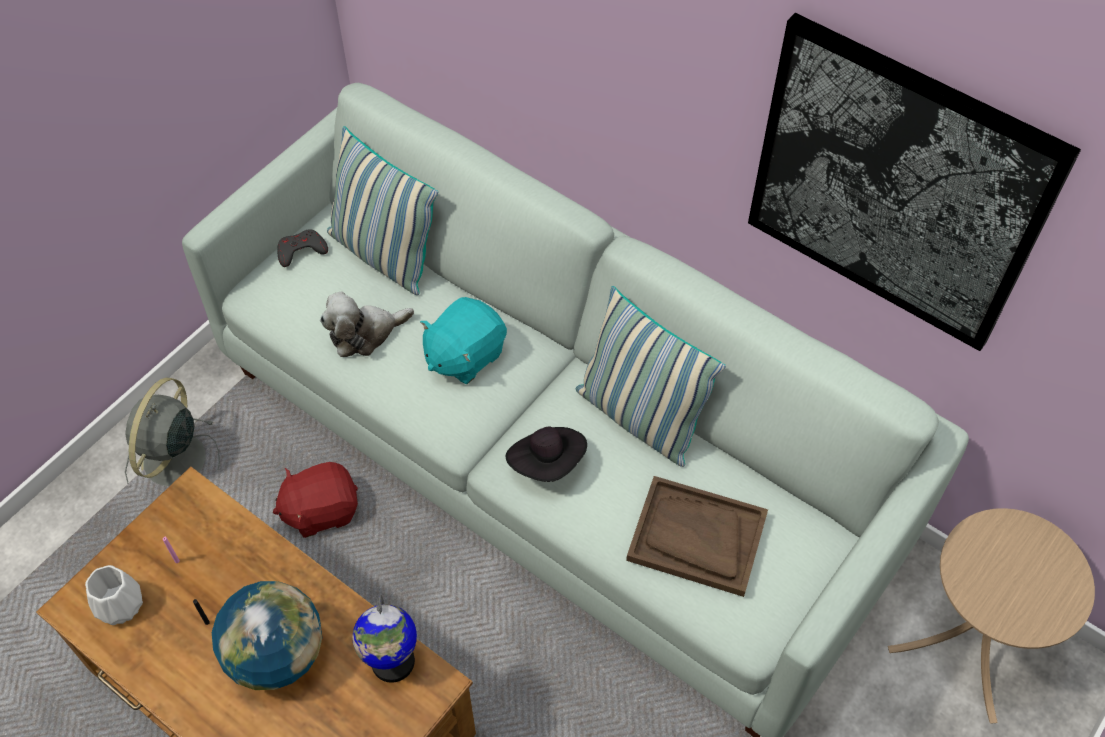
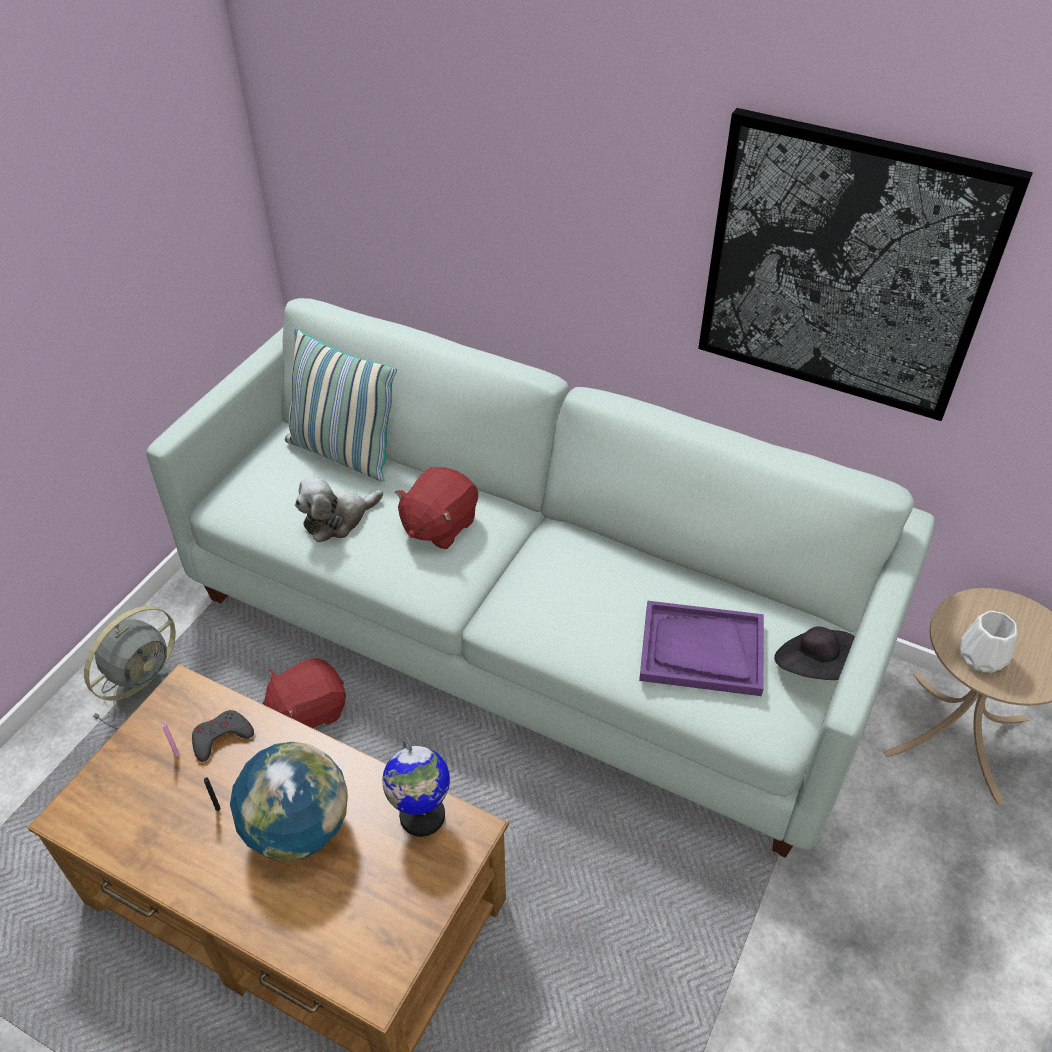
camera: 10 degrees left, 10 degrees down
(119, 606) = (120, 807): white vase -> white vase (981, 658)
(173, 463) = (150, 689): grey fan -> grey fan turned 150 degrees counterclockwise
(301, 251) = (262, 459): grey game controller -> grey game controller (221, 737)
(464, 355) = (439, 525): turquoise plush toy -> red plush toy
(547, 462) = (540, 606): black hat -> black hat (814, 666)
(639, 417) = (618, 556): pillow -> none
(696, 537) = (701, 650): brown tray -> purple tray

